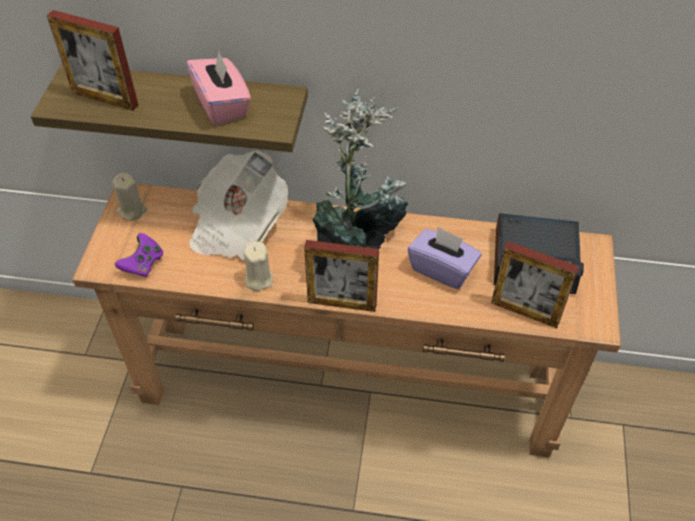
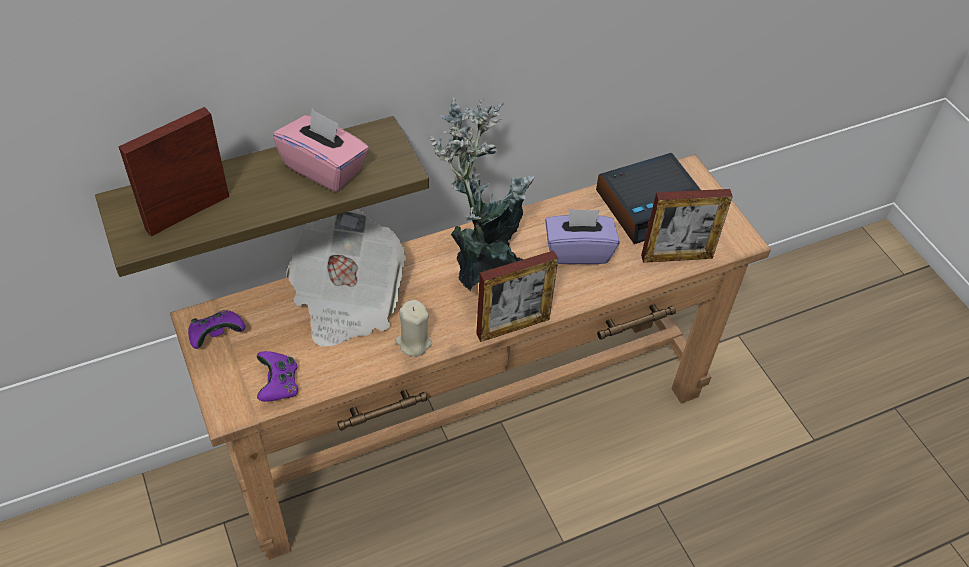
camera: 35 degrees left, 0 degrees up
(105, 99) = (187, 212): picture frame -> picture frame turned 150 degrees clockwise
(132, 211) = (217, 336): beige candle -> purple game controller

